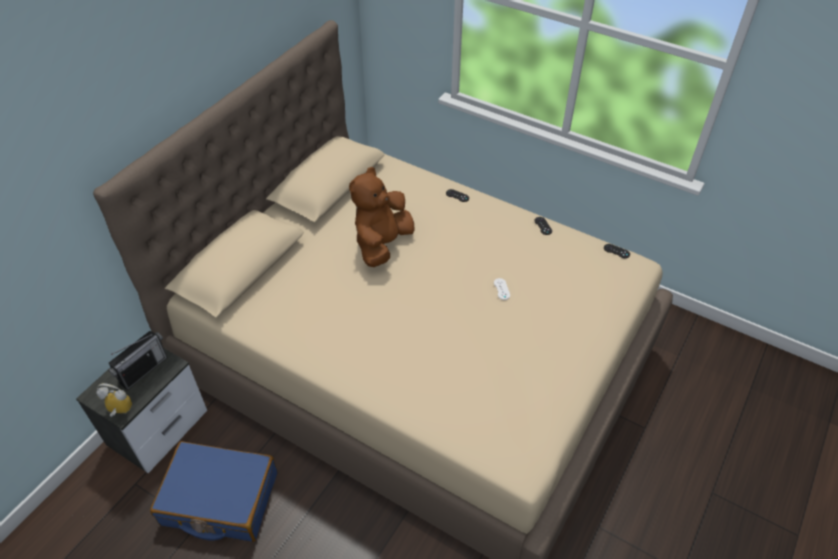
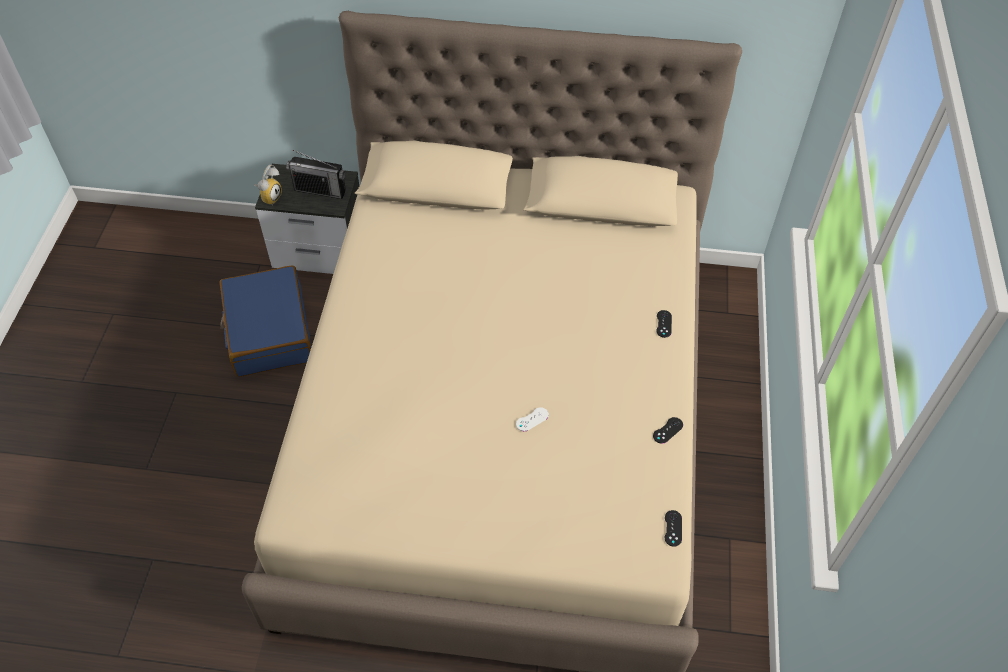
camera: 65 degrees right, 5 degrees up
(118, 412) = (270, 197): alarm clock -> alarm clock turned 45 degrees clockwise
(382, 244) = (537, 283): brown plush toy -> none

